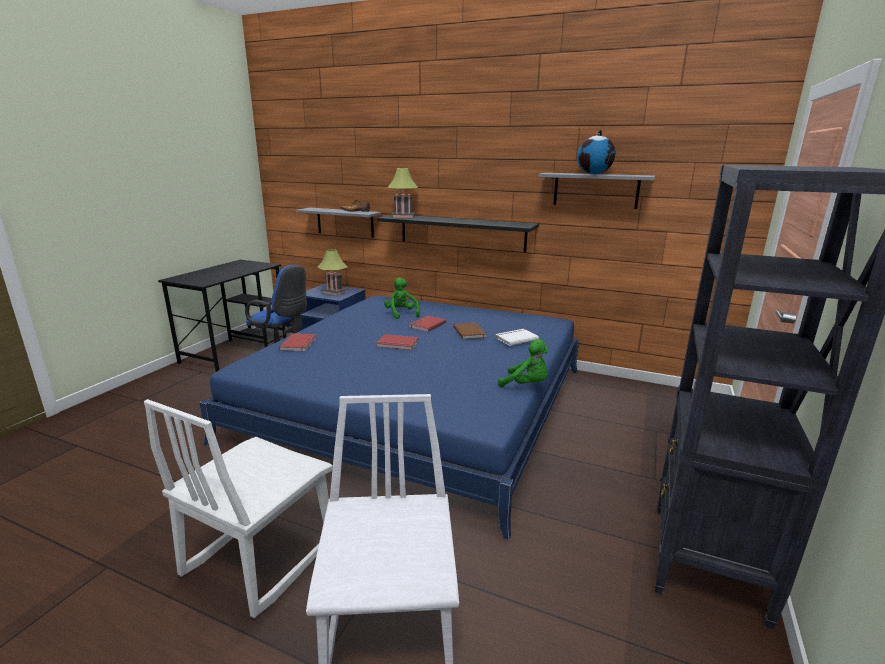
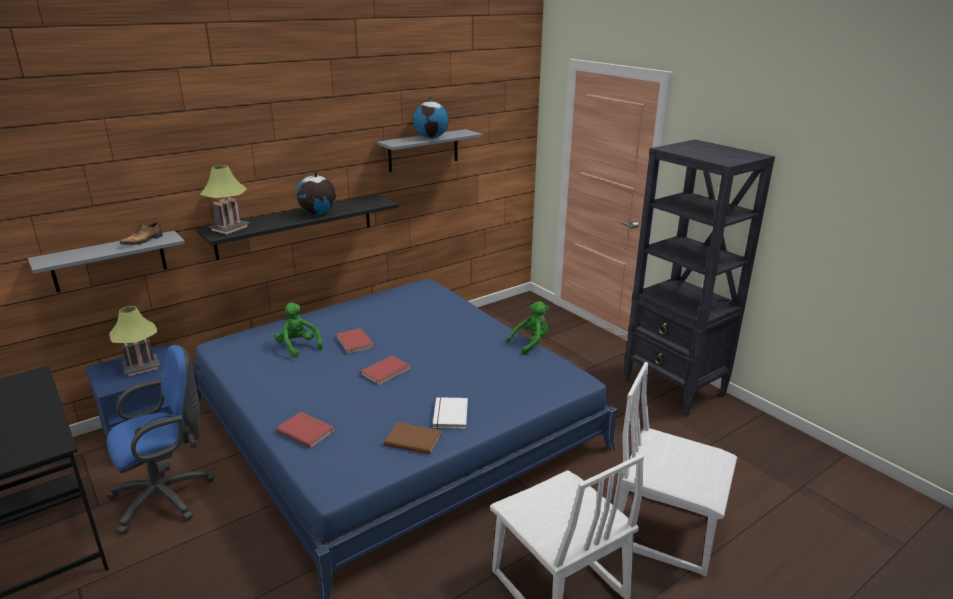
camera: 60 degrees left, 5 degrees up
(401, 314) = (298, 347): green plush toy -> green plush toy turned 45 degrees clockwise
(465, 221) = (317, 213): none -> globe
(470, 332) = (403, 328): brown book -> brown book (413, 439)
(515, 338) = (444, 314): white book -> white book (449, 414)

